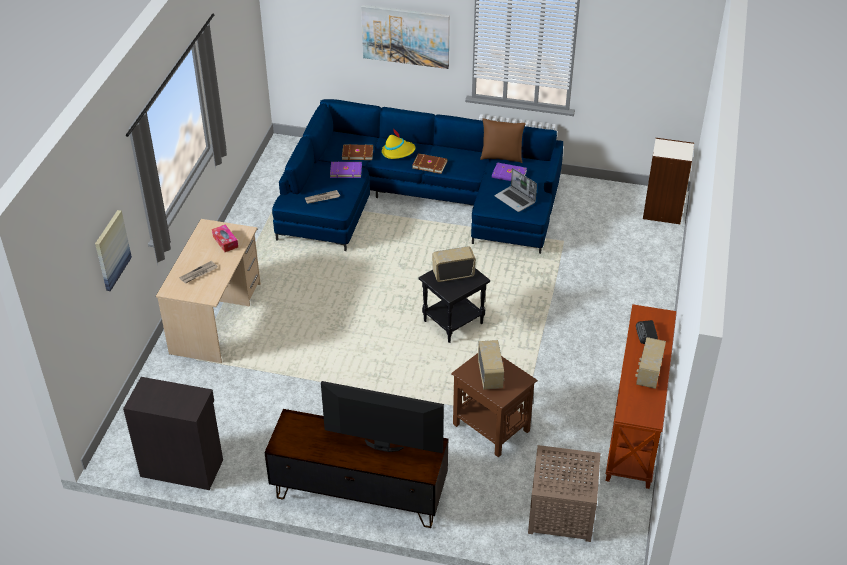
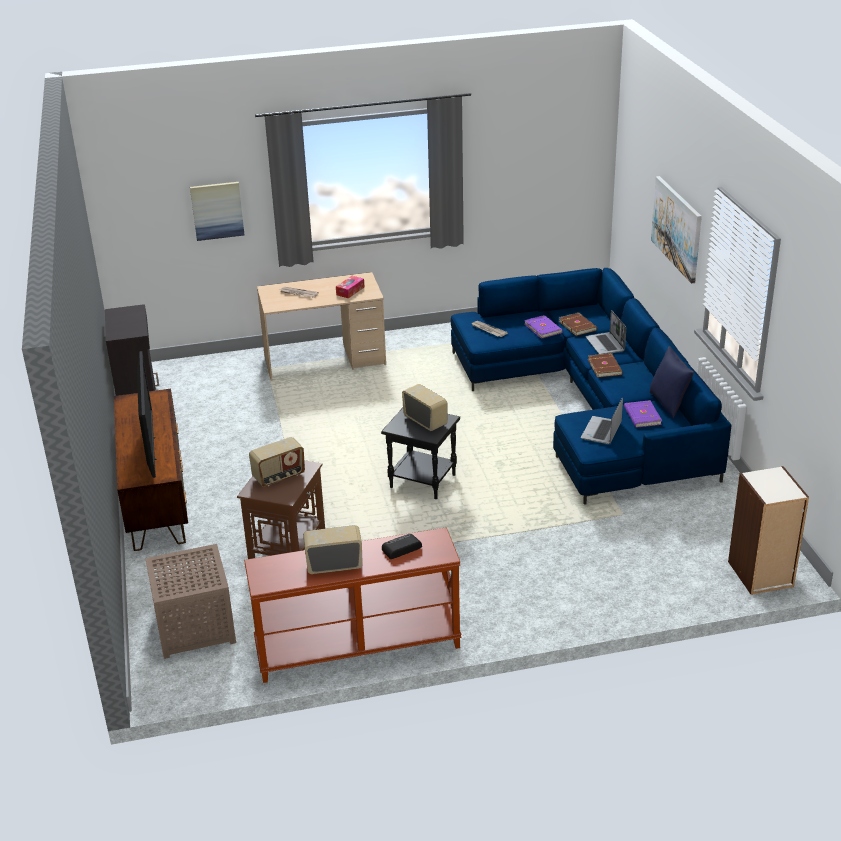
camera: 65 degrees right, 10 degrees down
(398, 152) = (605, 345): yellow hat -> laptop
(501, 157) = (668, 403): brown pillow -> blue pillow

